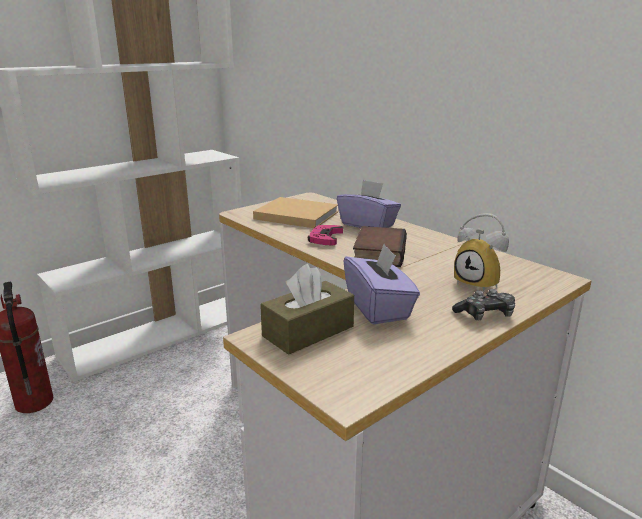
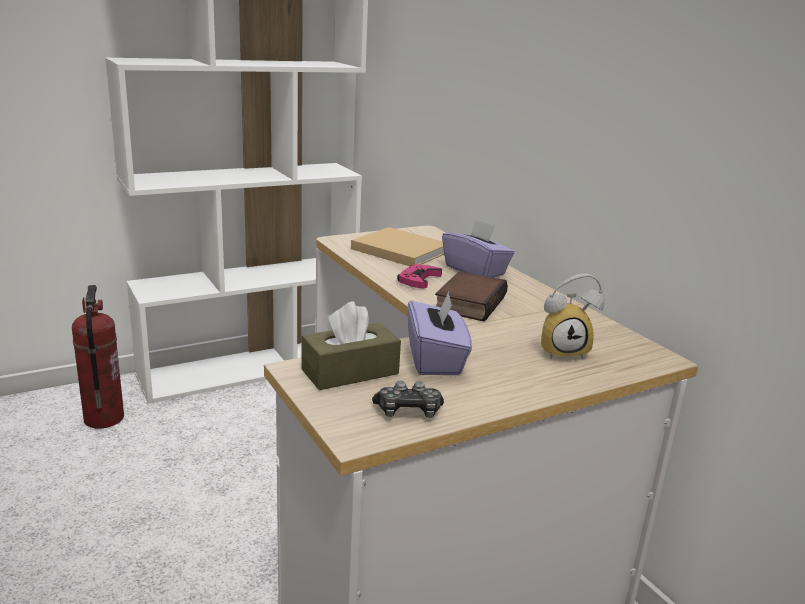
camera: 10 degrees right, 0 degrees up
(480, 283) = (563, 351): alarm clock -> alarm clock turned 60 degrees counterclockwise
(485, 315) = (547, 383): game controller -> game controller (408, 411)

